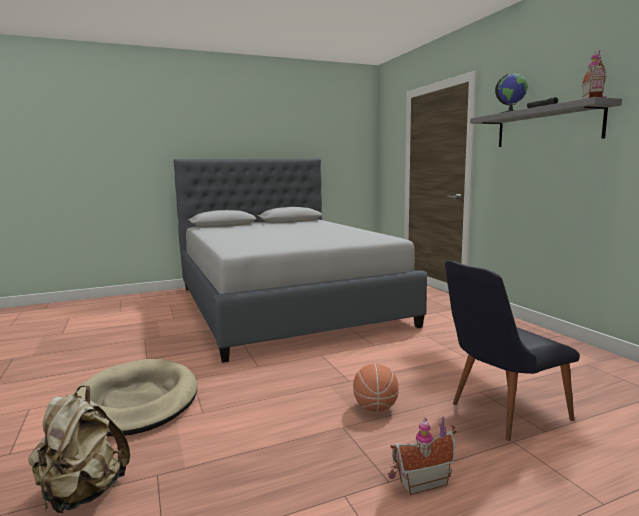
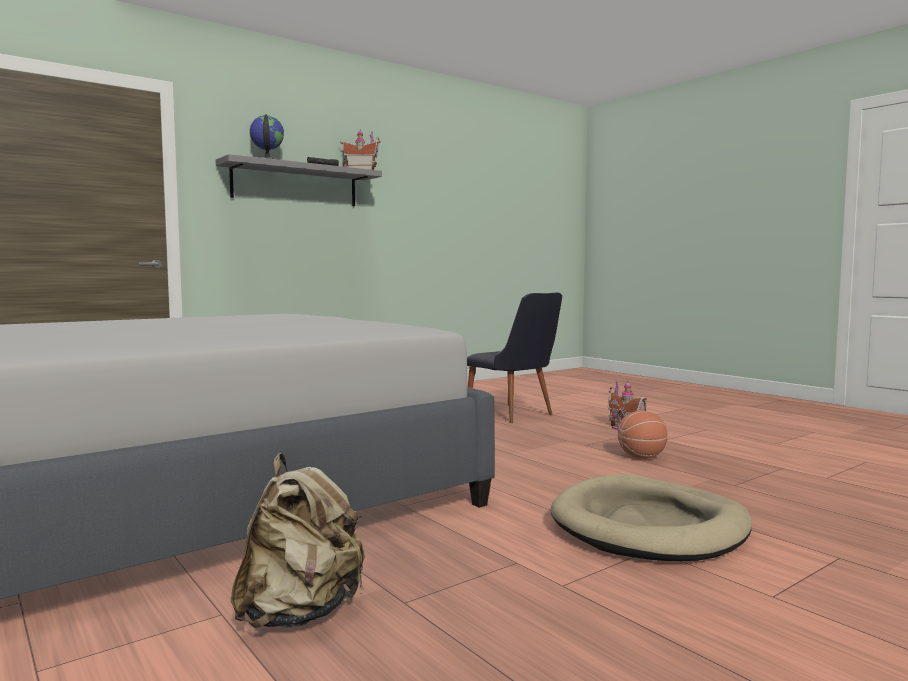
camera: 105 degrees left, 5 degrees down
(82, 494) = (799, 502): beige backpack -> beige backpack (300, 613)
(375, 408) = (541, 439): basketball -> basketball (641, 457)

